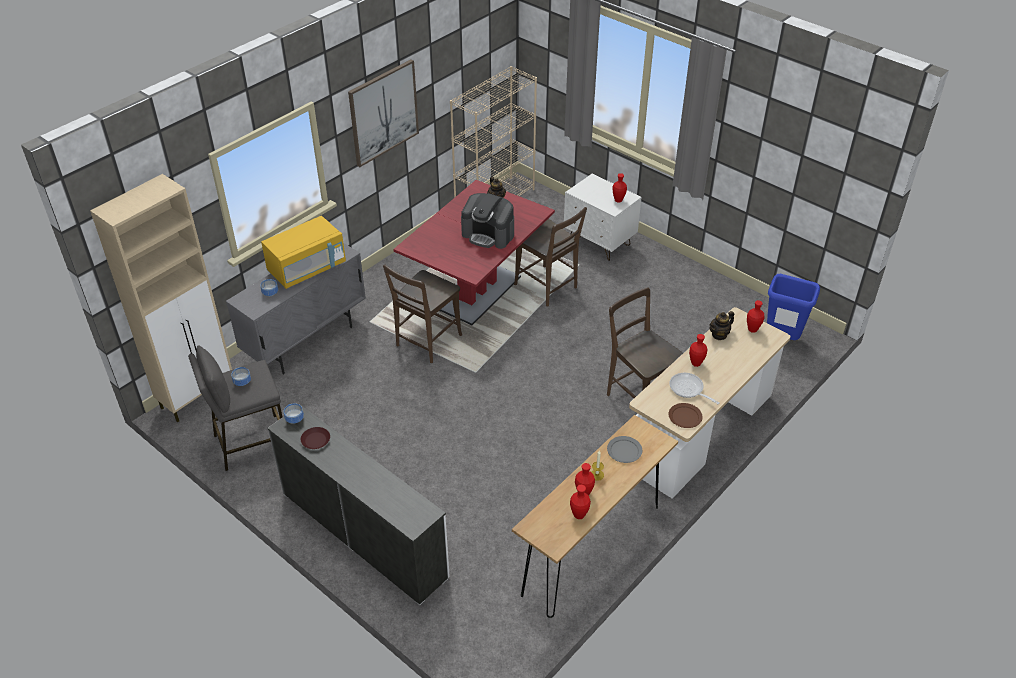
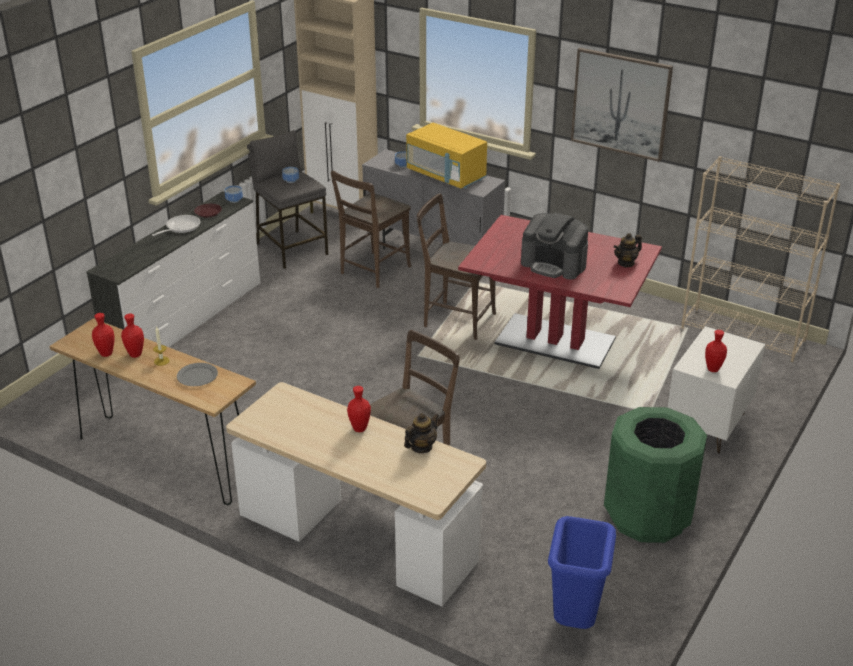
camera: 80 degrees right, 10 degrees down
(488, 234) = (554, 264): coffee machine -> coffee machine turned 75 degrees counterclockwise
(548, 287) = (589, 392): brown chair -> brown chair (373, 271)
(685, 416) = (262, 423): brown plate -> none
(688, 289) = (648, 517): none -> green trash can
(688, 389) = (310, 424): frying pan -> frying pan (180, 227)
(719, 335) = (421, 447): teapot -> teapot turned 90 degrees clockwise
(752, 329) = (441, 477): red vase -> none

